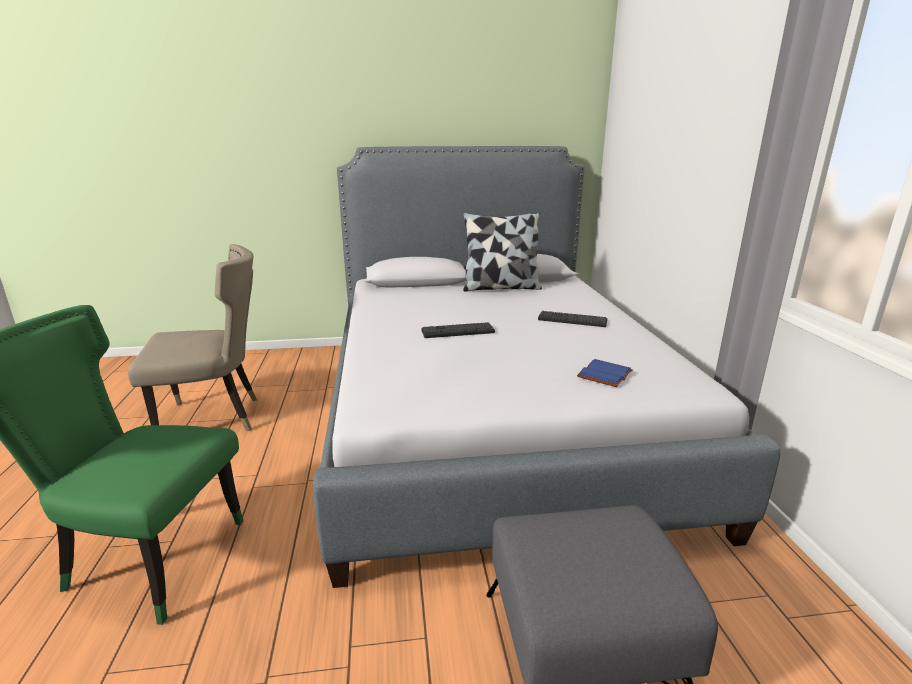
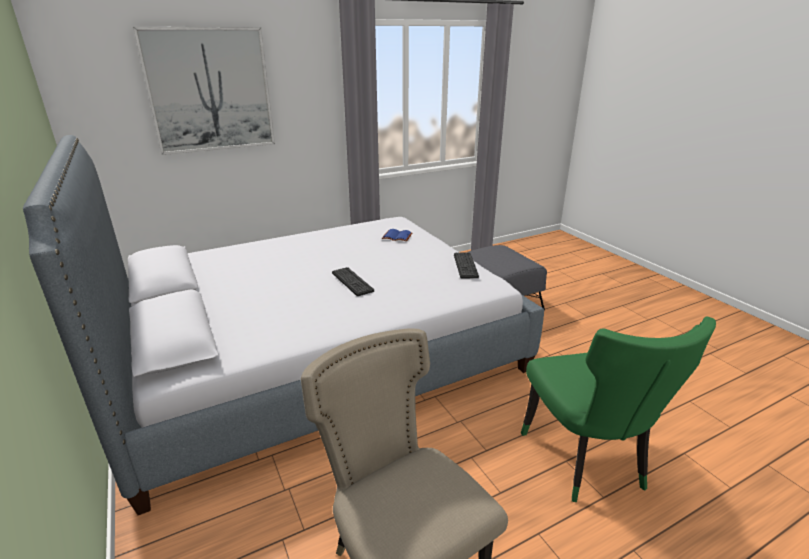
camera: 110 degrees left, 5 degrees up
(501, 287) = (208, 284): pillow -> none
(572, 320) = (304, 249): keyboard -> keyboard (465, 266)
(672, 118) = (210, 90): none -> picture

